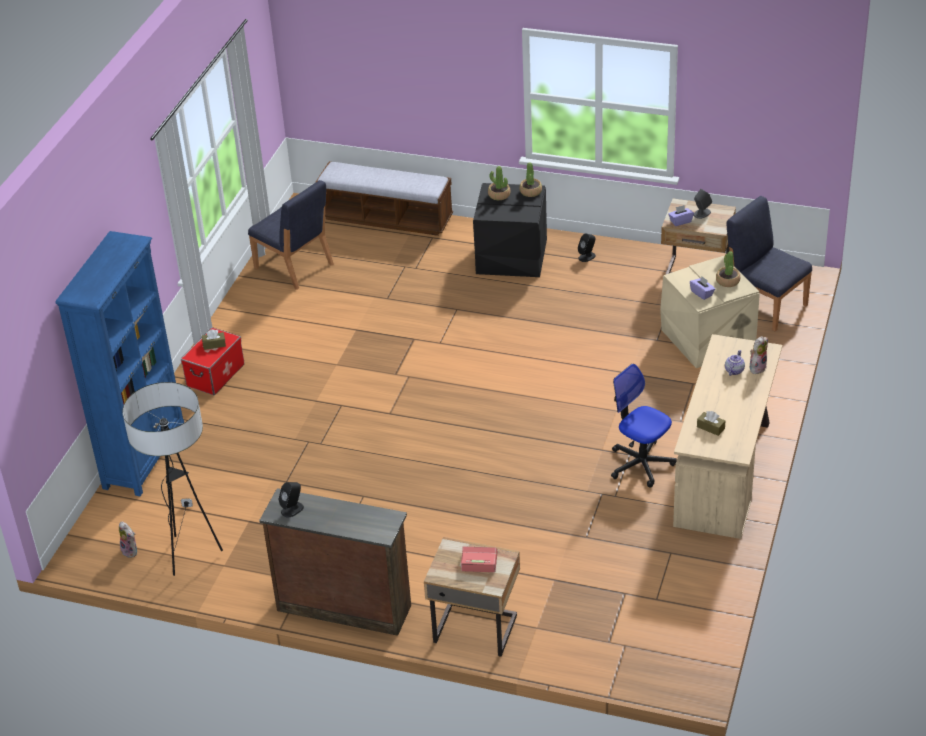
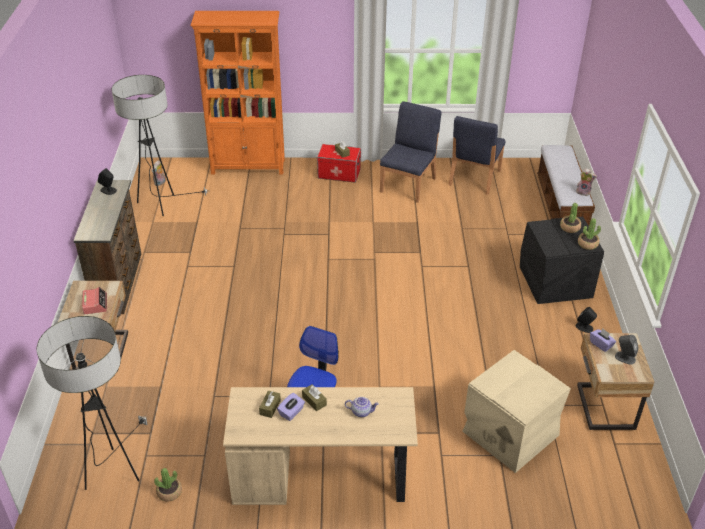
camera: 70 degrees right, 0 degrees up
(144, 456) = (248, 166): blue bookcase -> orange bookcase
(673, 626) = (114, 473): none -> floor lamp
(702, 293) = (498, 381): purple tissue box -> purple tissue box (291, 412)
(711, 398) = (314, 401): none -> brown tissue box
(727, 281) = (527, 396): potted plant -> potted plant (169, 492)
(757, 367) = (372, 429): plush toy -> plush toy (583, 192)
(764, 305) = (588, 470): blue chair -> blue chair (408, 184)

